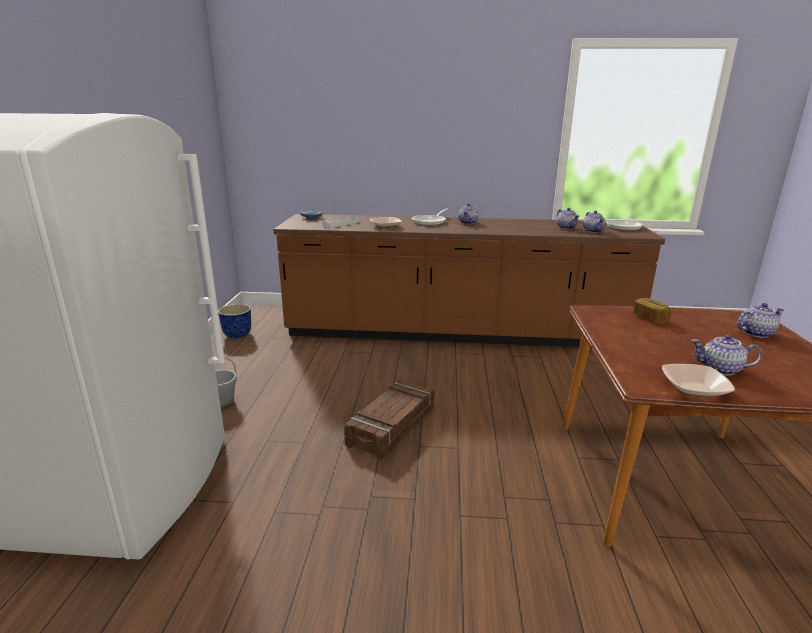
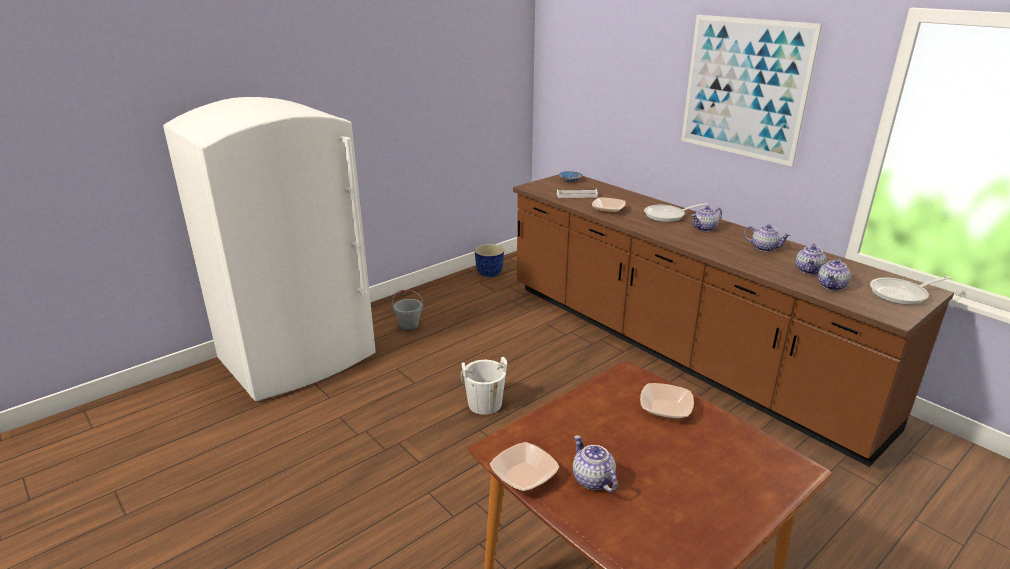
camera: 45 degrees right, 5 degrees up
(392, 426) = (485, 404): crate -> white bucket
(457, 111) = (744, 88): none -> picture
(650, 318) = (665, 409): bread -> bowl
(755, 333) = (738, 480): teapot -> teapot (764, 248)

